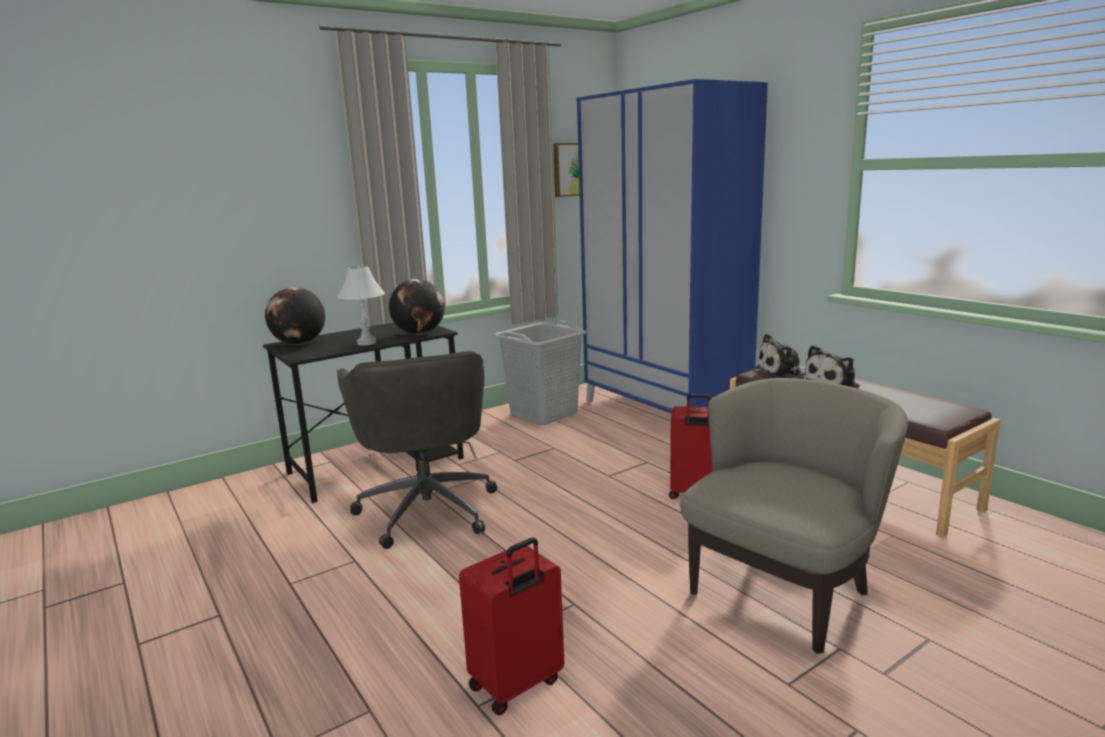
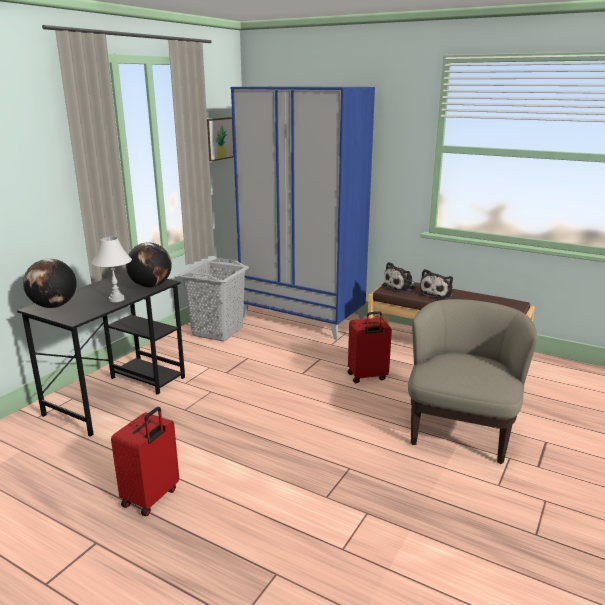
camera: 25 degrees left, 5 degrees up
(427, 508) = (191, 422): grey office chair -> none
(517, 685) = (356, 529): red suitcase -> red suitcase (151, 498)

